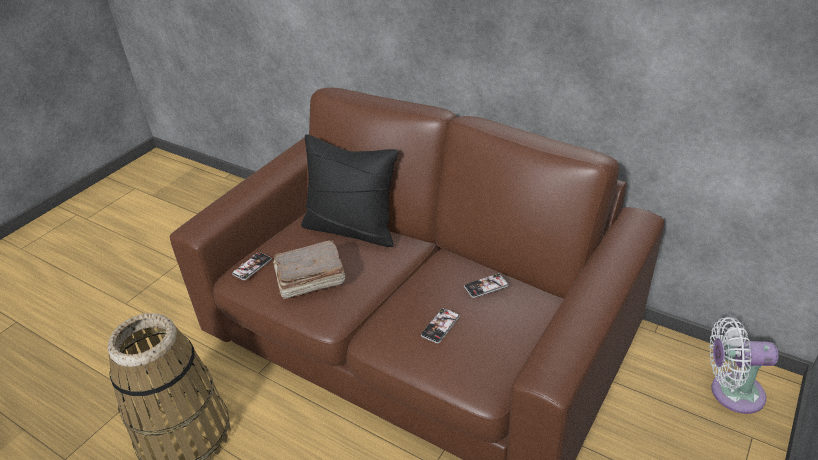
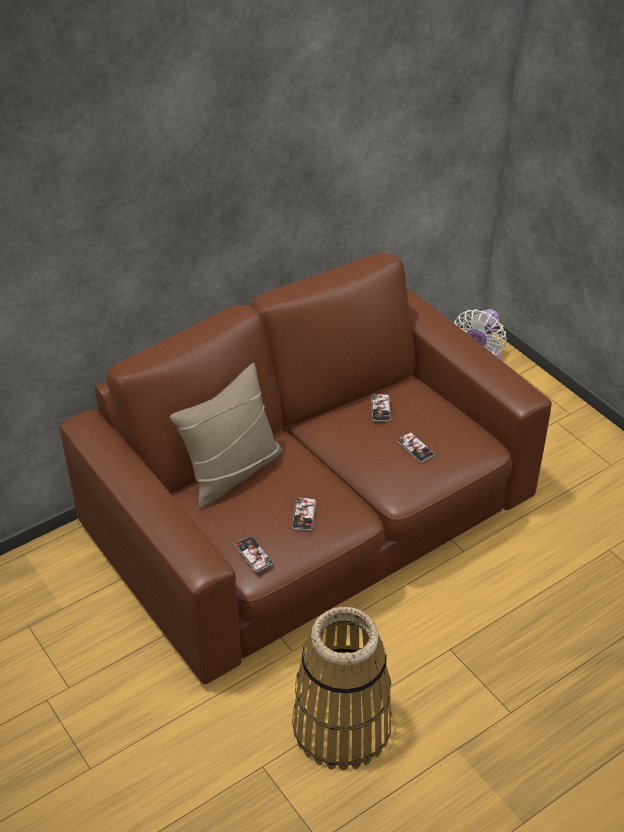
camera: 70 degrees left, 5 degrees up
(309, 279) = (304, 514): brown book -> phone
(352, 229) = (232, 472): black pillow -> beige pillow

